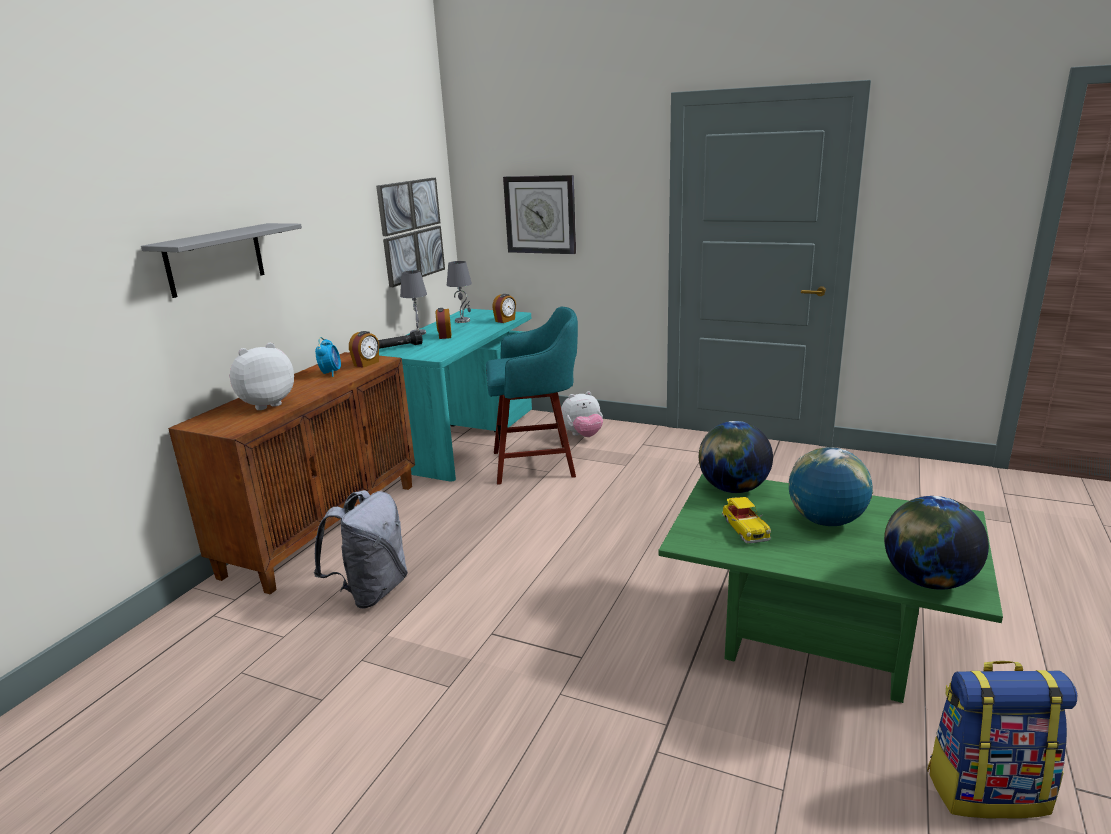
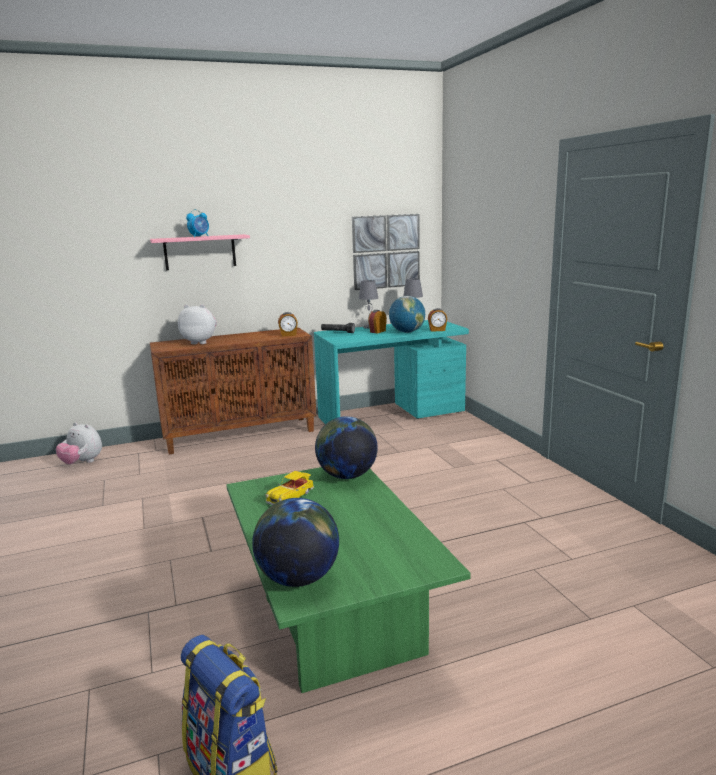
camera: 45 degrees right, 5 degrees down
(215, 259) = (200, 252): grey shelf -> pink shelf
(331, 373) = (262, 335): alarm clock -> alarm clock (199, 236)
(371, 591) = (200, 472): grey backpack -> none
(537, 464) = (401, 445): turquoise stool -> none
(540, 214) = (481, 247): wall clock -> none
(583, 435) = (466, 439): plush toy -> plush toy (82, 462)
(826, 521) = (343, 517): globe -> globe (407, 332)

